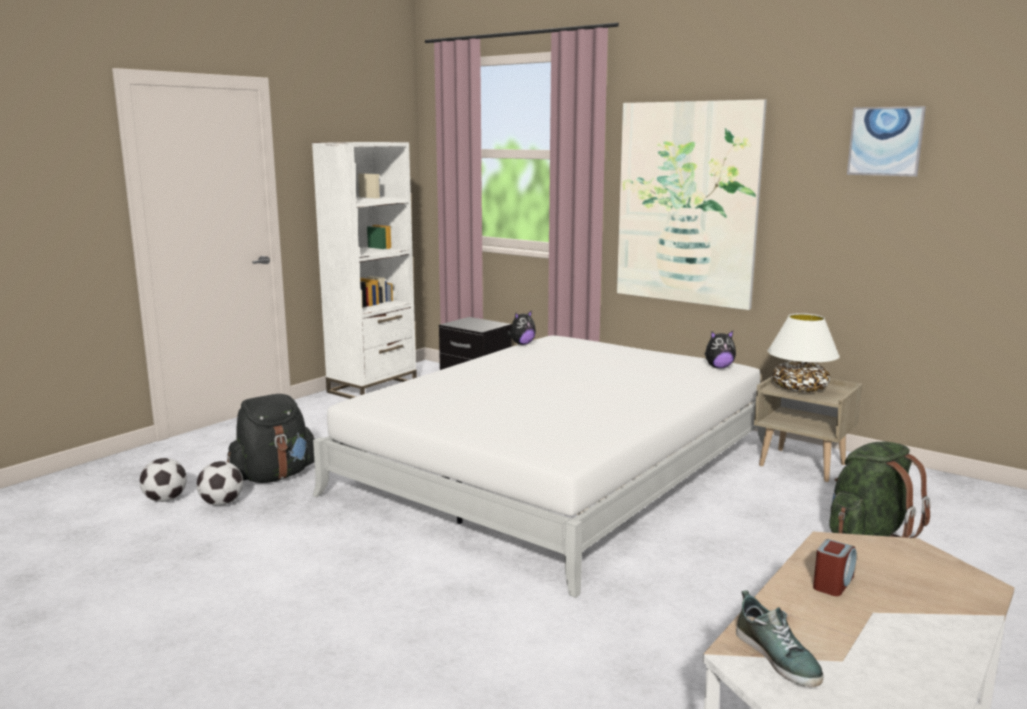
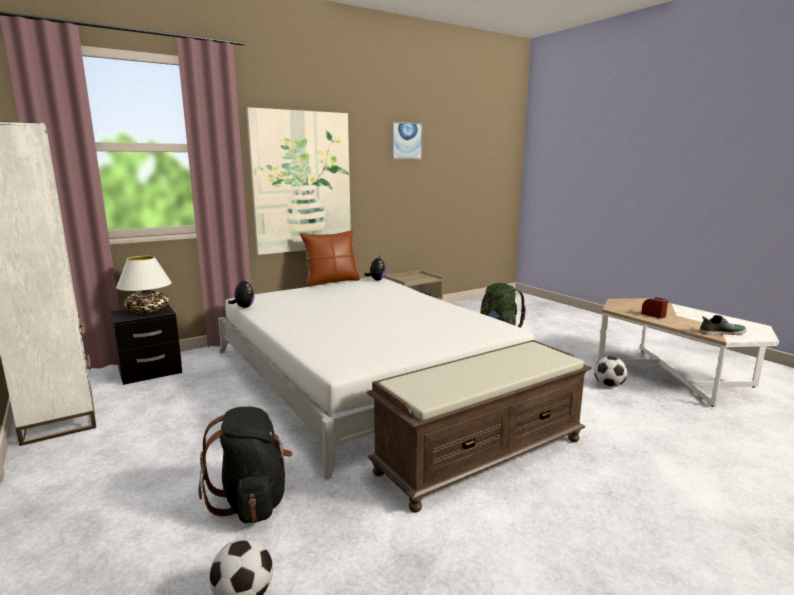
camera: 70 degrees left, 0 degrees up
(222, 503) = (296, 543): football -> football (608, 385)
(388, 563) = (481, 455): none -> brown bench
(678, 352) = (331, 281): none -> brown pillow
(799, 388) = (411, 279): white table lamp -> white table lamp (147, 310)

